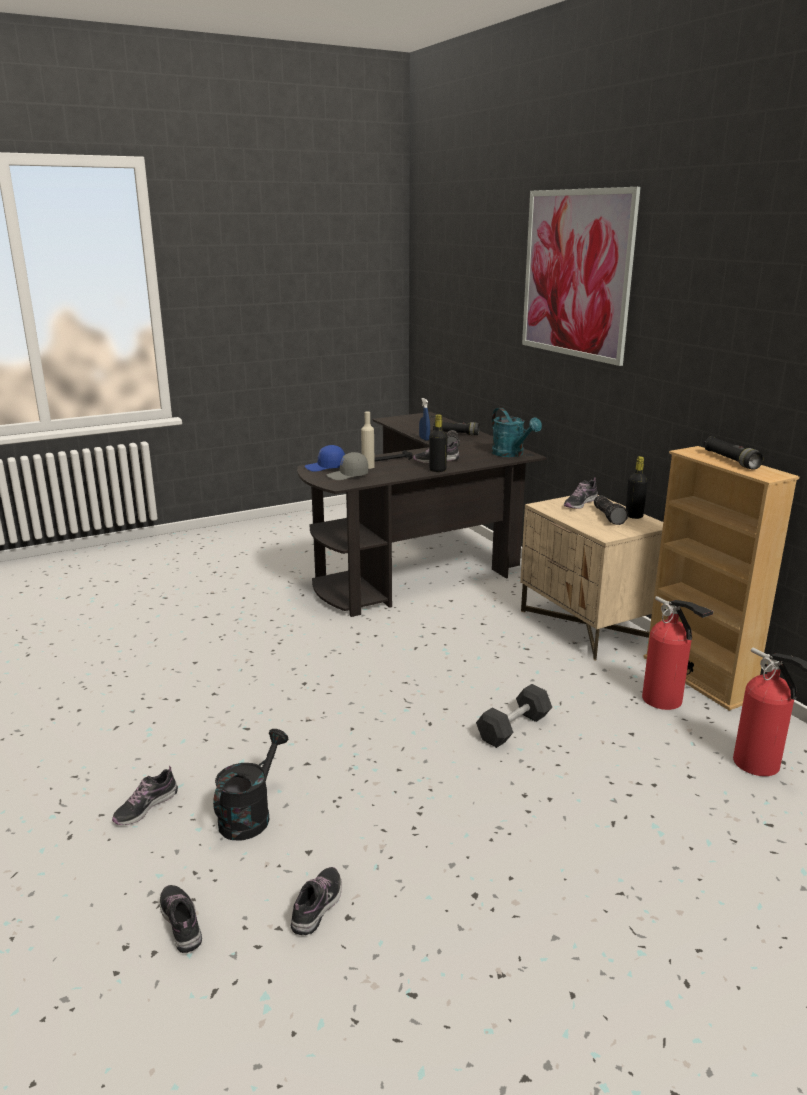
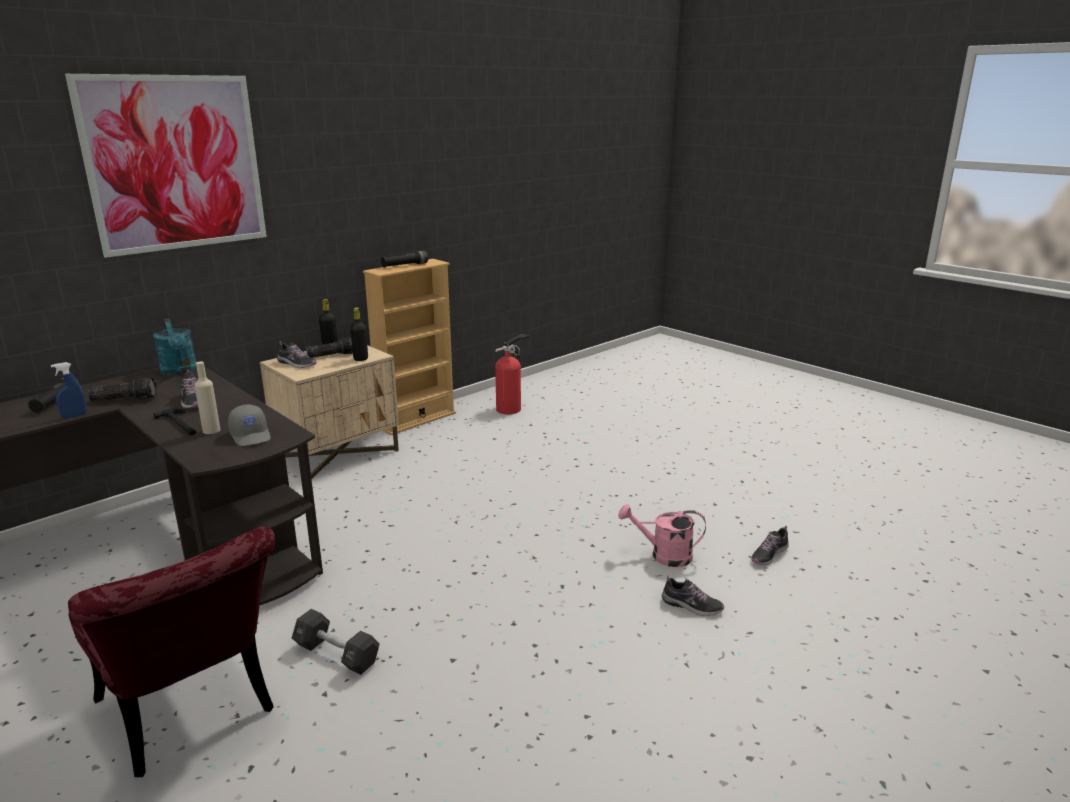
camera: 105 degrees left, 0 degrees up
(224, 582) = (193, 715): none -> red chair
(250, 815) = (663, 555): black watering can -> pink watering can
(318, 906) = (716, 514): shoe -> none
(325, 467) = (209, 453): blue cap -> none
(437, 470) = (235, 397): black bottle -> black bottle (360, 359)
(511, 454) = (180, 371): turquoise watering can -> turquoise watering can turned 105 degrees clockwise
(513, 728) = (505, 473): black dumbbell -> black dumbbell (336, 654)
(665, 701) = (451, 429): fire extinguisher -> none

